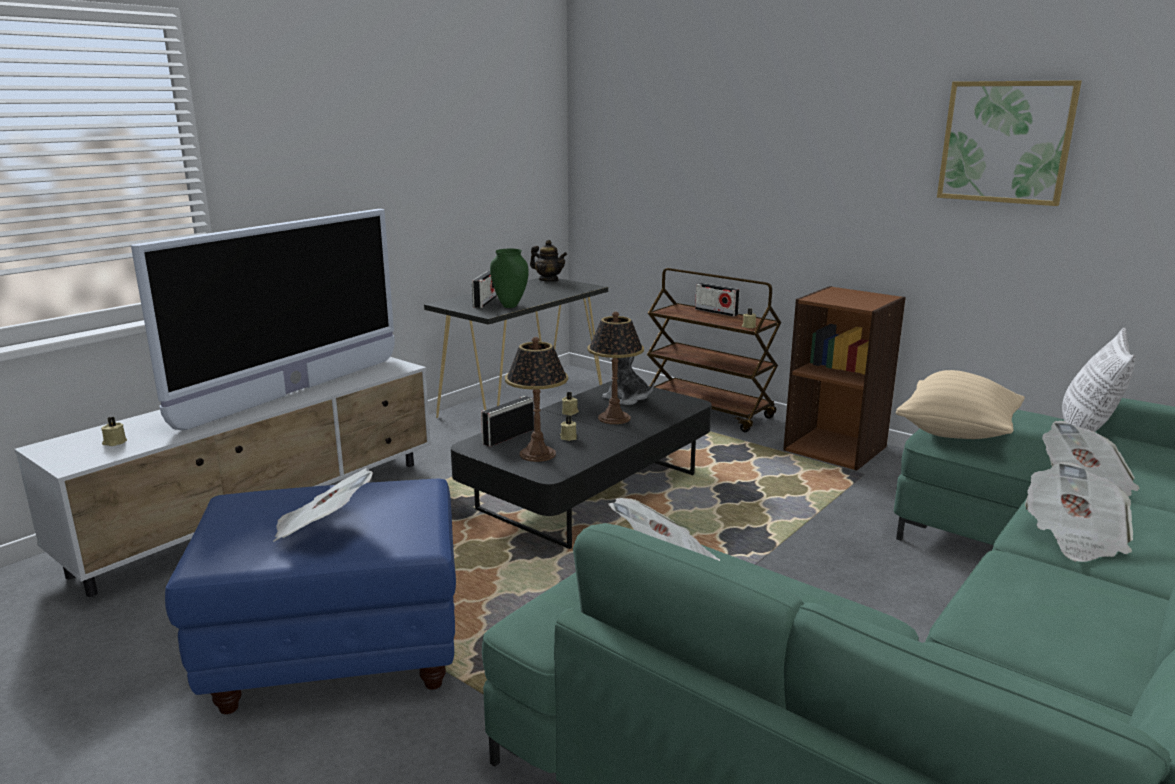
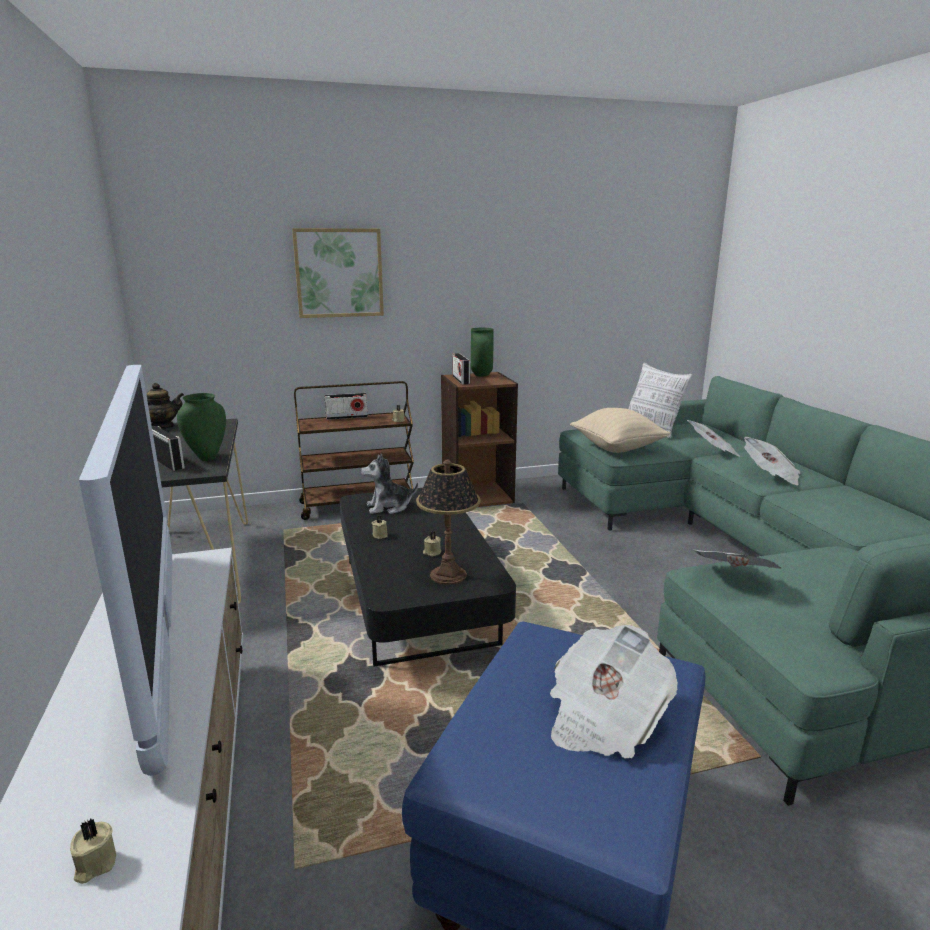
camera: 55 degrees left, 0 degrees up
(508, 436) = (391, 575): radio -> radio (461, 380)
(614, 418) = (419, 523): table lamp -> none
(870, 296) = (482, 375): none -> green vase
(1006, 142) = (548, 255): picture -> picture (339, 273)

